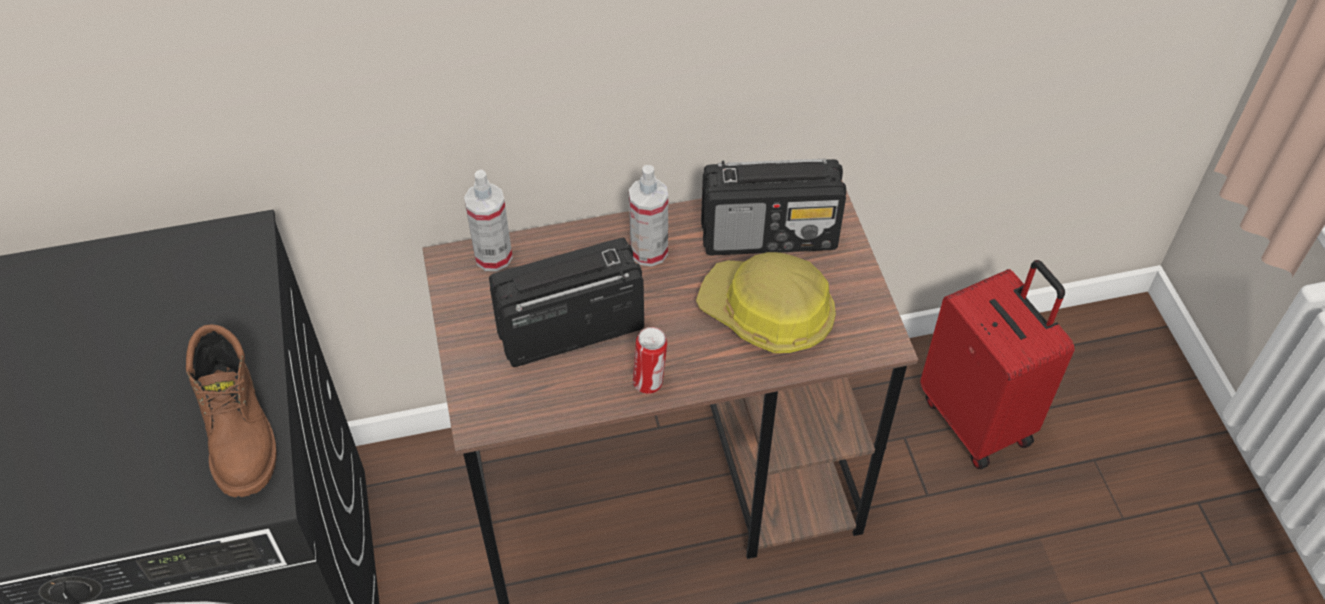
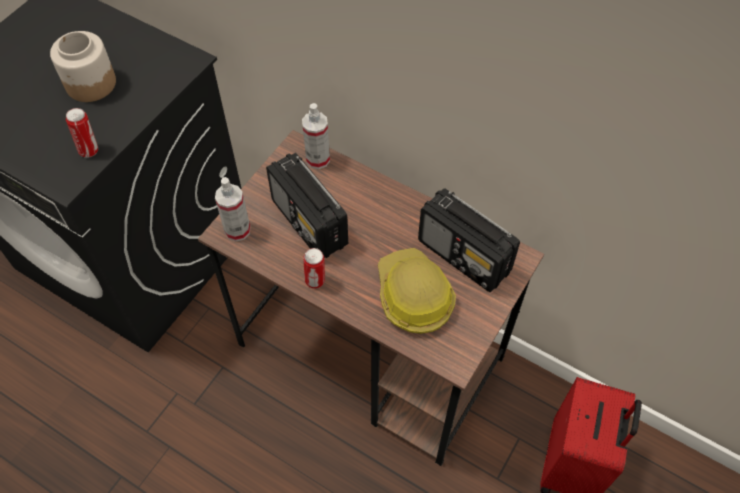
camera: 45 degrees right, 5 degrees up
(134, 357) = (90, 83): none -> jar
(241, 431) = (90, 150): brown boot -> can
(569, 330) = (310, 223): radio -> radio turned 150 degrees counterclockwise
(649, 251) = (393, 215): spray bottle -> spray bottle (237, 230)

